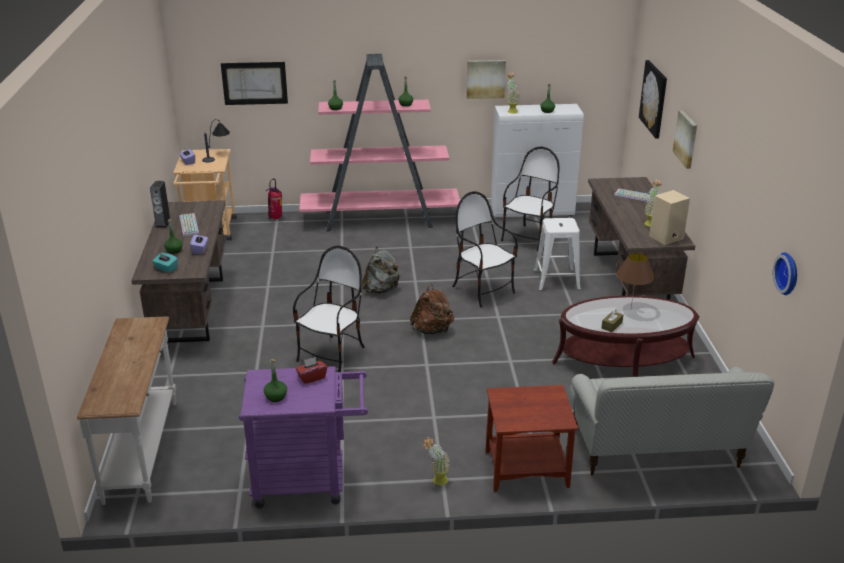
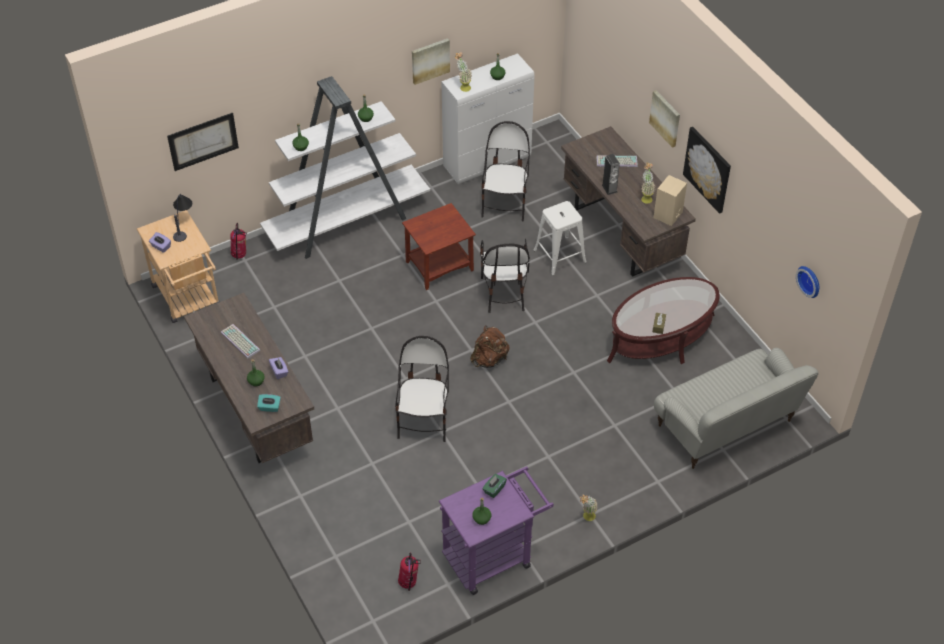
camera: 25 degrees left, 20 degrees up
(143, 450) = (343, 579): white console table -> none
(163, 223) = (213, 348): speaker -> speaker (609, 188)
(202, 475) = (409, 583): none -> fire extinguisher
(312, 377) = (494, 489): red tissue box -> green tissue box
(380, 219) = (347, 222): pink bookcase -> white bookcase
(381, 289) = (412, 323): grey backpack -> none
(483, 291) = (504, 293): chair -> chair turned 120 degrees counterclockwise
(526, 469) = (645, 481): brown side table -> brown side table (440, 267)
(631, 309) = (664, 300): brown table lamp -> none
(654, 98) = (609, 55): picture -> picture (708, 169)

